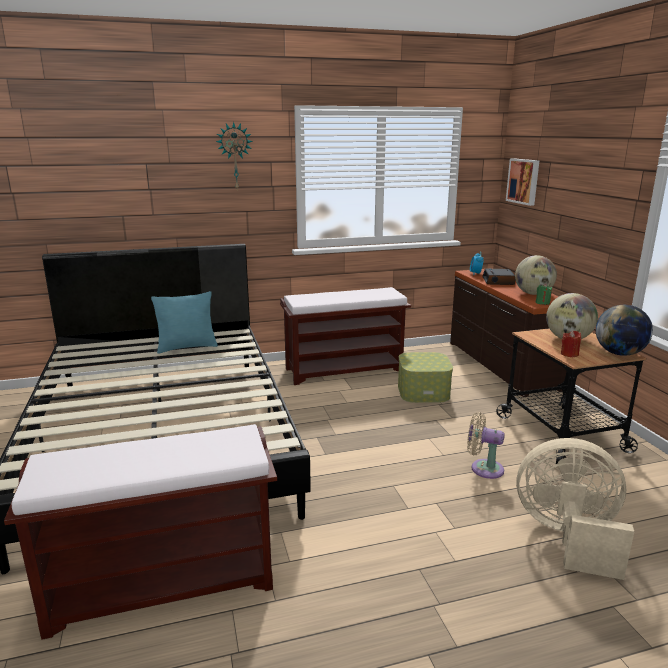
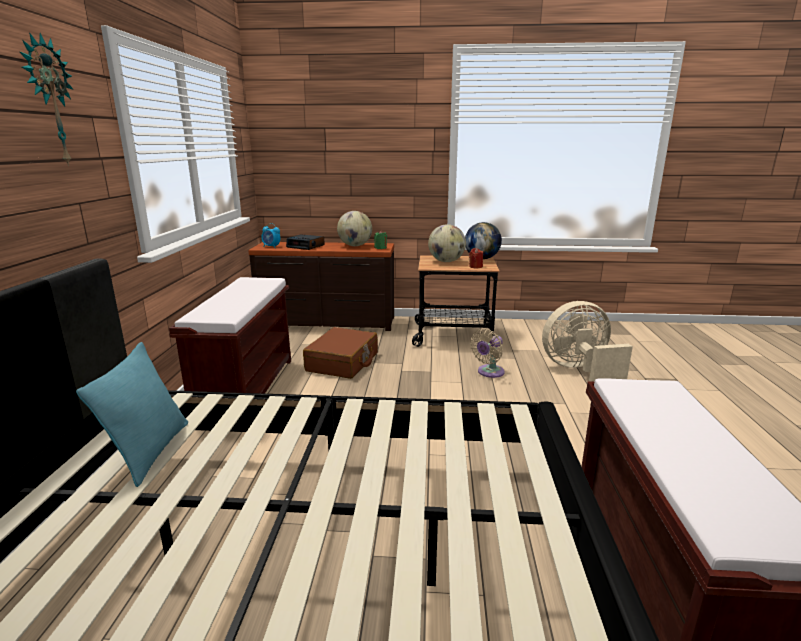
camera: 70 degrees left, 0 degrees up
(423, 391) = (343, 362): storage box -> brown suitcase
(524, 181) = (291, 148): picture -> none
(568, 537) = (579, 370): beige fan -> beige fan turned 45 degrees clockwise

